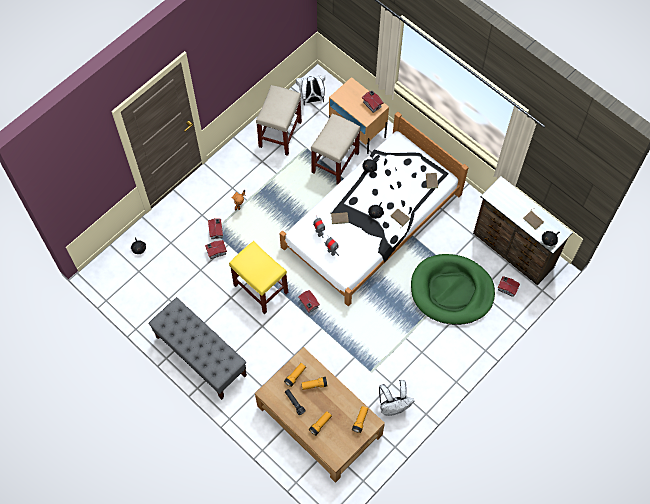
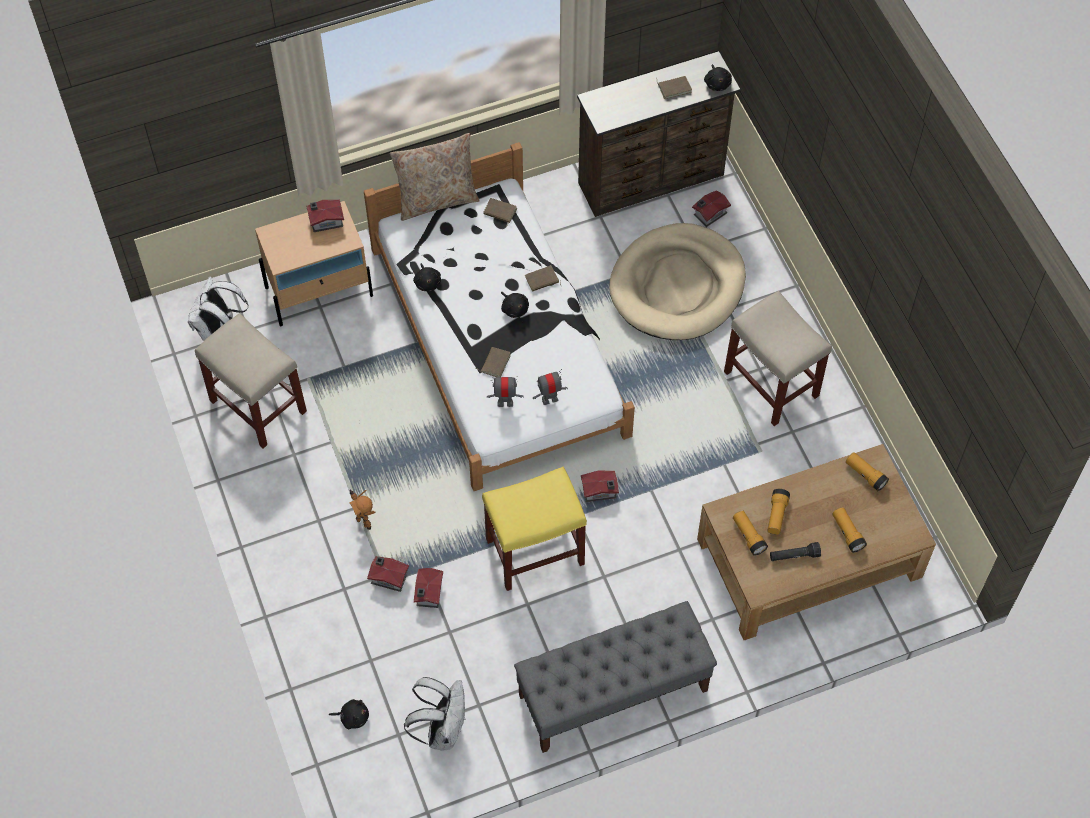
camera: 65 degrees left, 5 degrees down
(335, 163) = (363, 349): beige stool -> beige stool (772, 384)
(393, 406) = (832, 445): white backpack -> white backpack (442, 729)
(422, 150) = (437, 199): none -> beige pillow
(451, 291) = (677, 286): green dog bed -> beige dog bed

